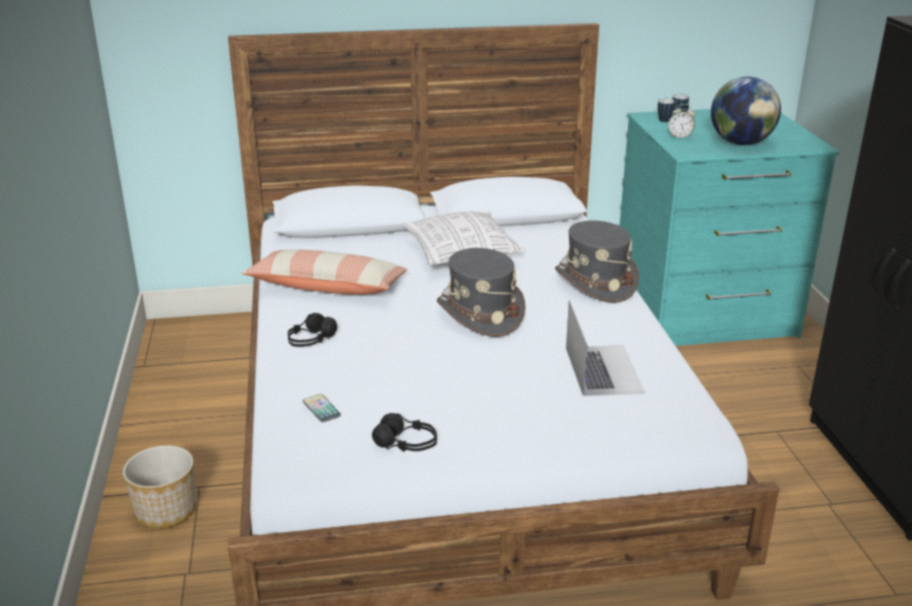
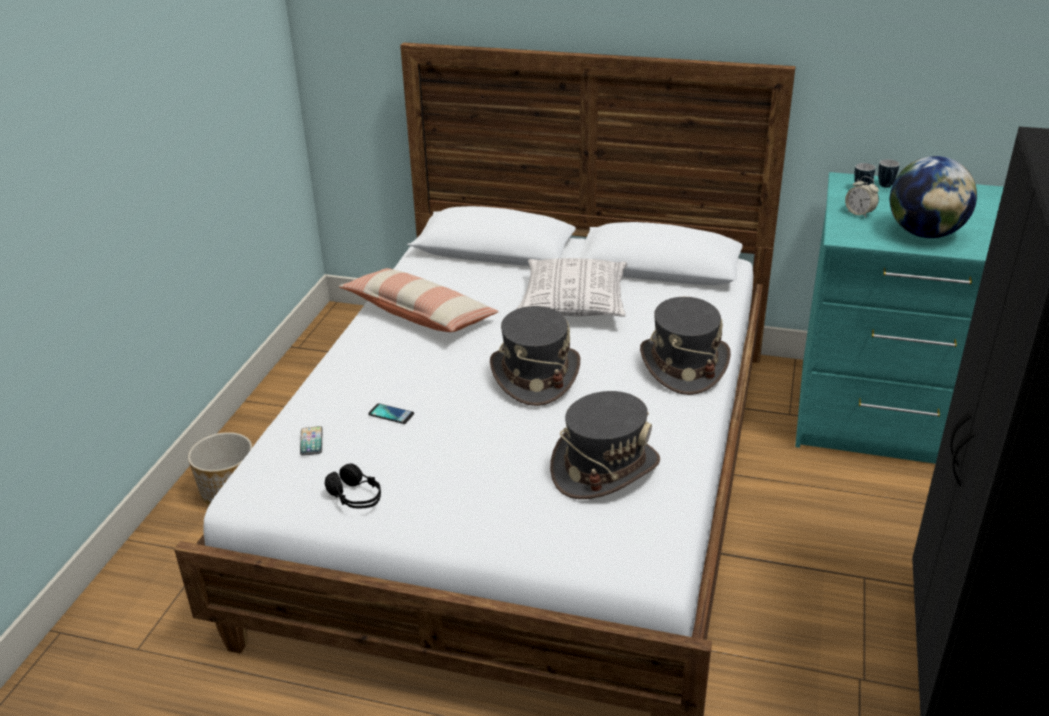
camera: 25 degrees right, 5 degrees up
(311, 340) = (360, 368): black headphones -> none
(379, 370) = (391, 414): none -> phone
(603, 370) = (604, 468): laptop -> grey hat

